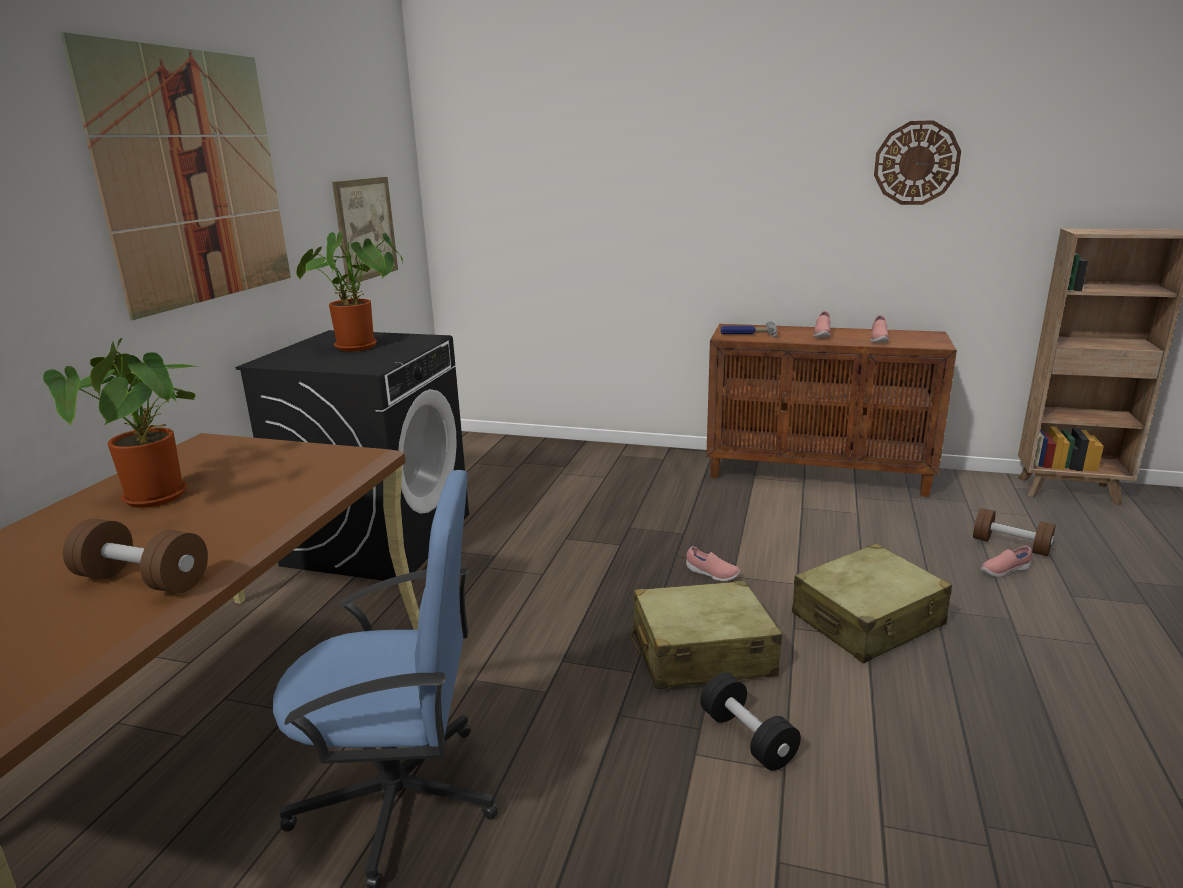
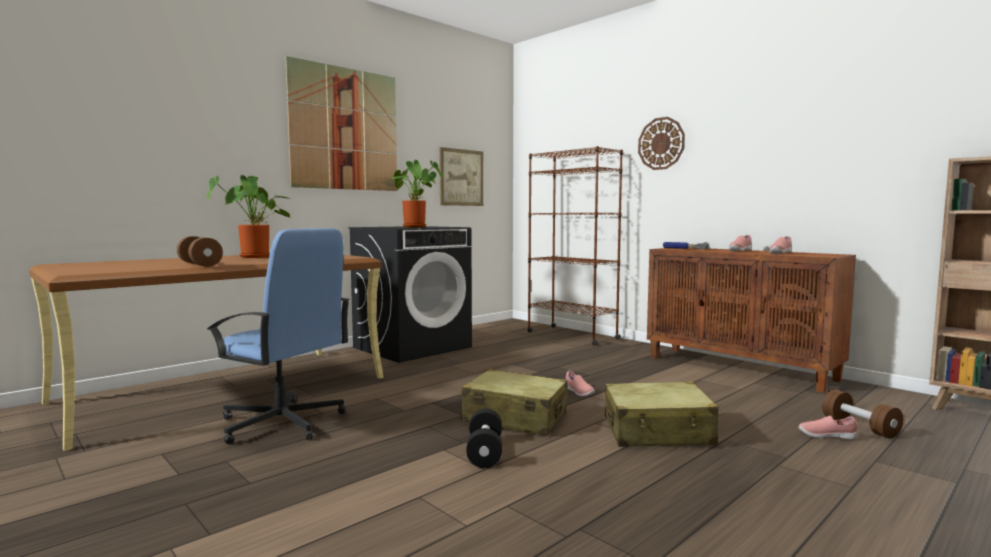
camera: 30 degrees right, 15 degrees down
(570, 452) = (572, 335): none -> brown bookcase
(916, 163) = (823, 120): wall clock -> wall clock (661, 143)

